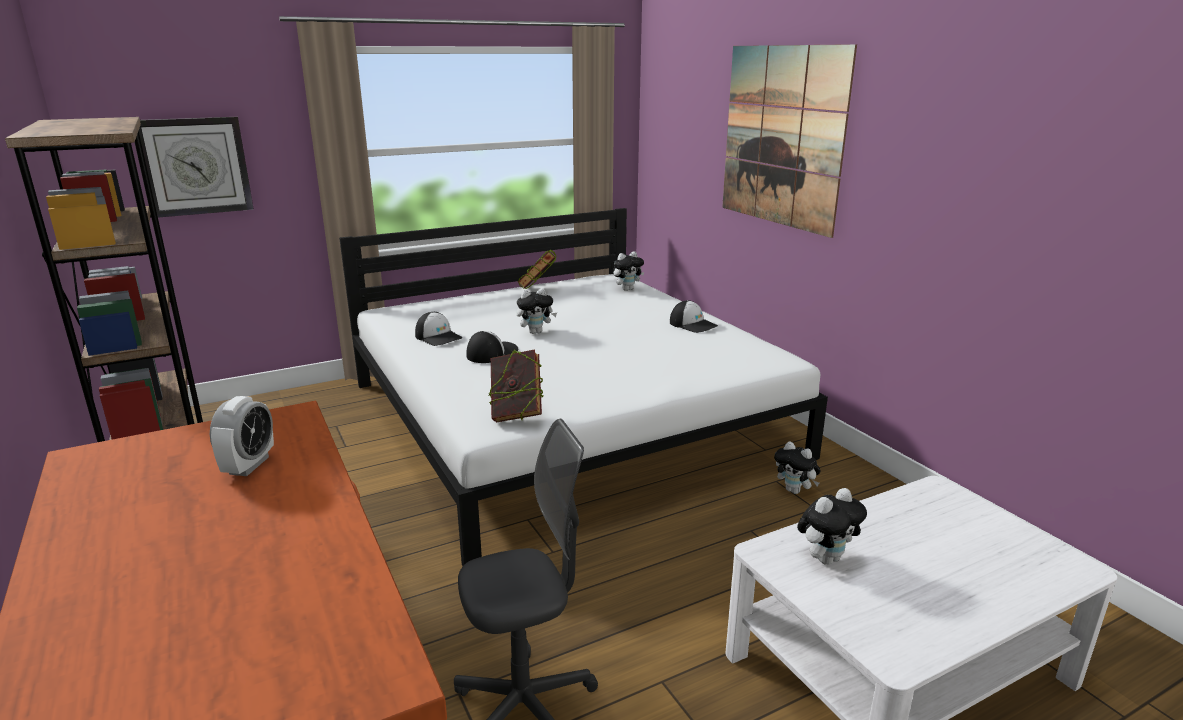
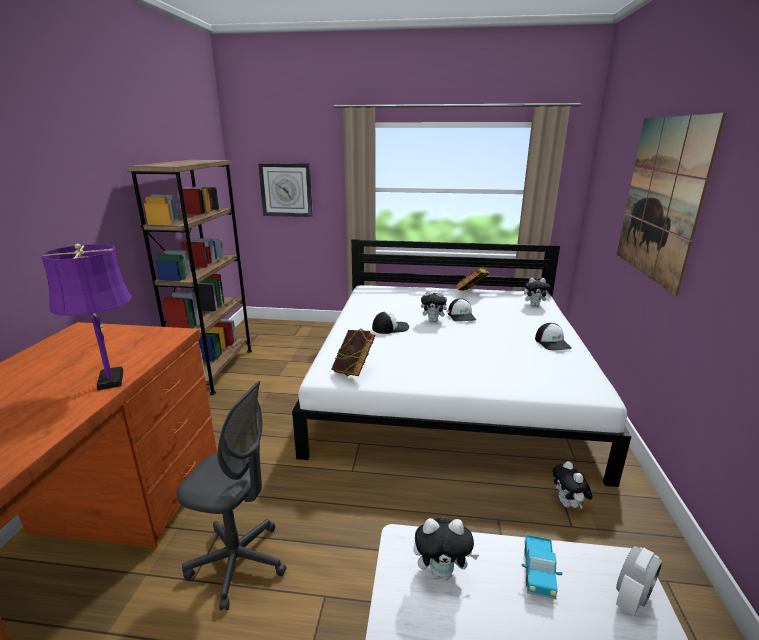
camera: 35 degrees right, 0 degrees up
(249, 465) = (117, 354): alarm clock -> alarm clock (631, 599)
(307, 491) = (111, 378): none -> purple table lamp
(438, 337) = (374, 310): cap -> cap (461, 316)
(892, 523) = (538, 574): none -> toy truck

